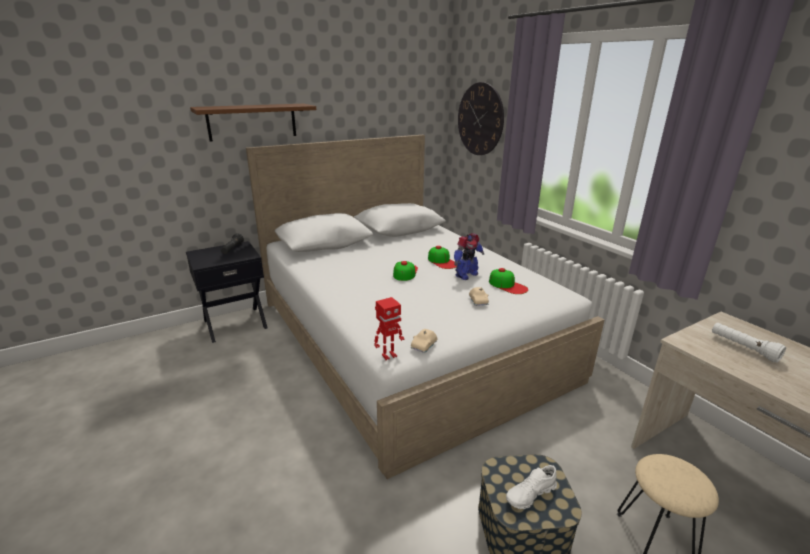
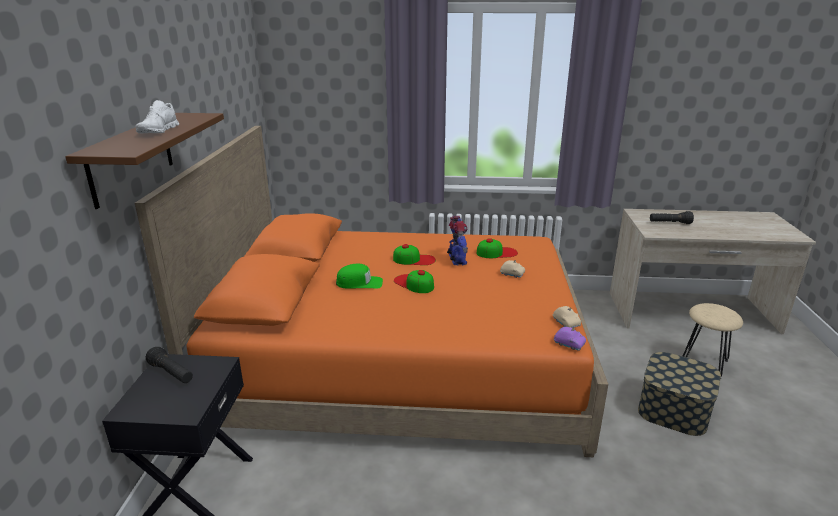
camera: 55 degrees left, 0 degrees up
(381, 257) = (359, 283): none -> green cap
(388, 355) = (569, 344): toy robot -> purple toy car
(407, 337) = (401, 360): white bed -> orange bed
(480, 119) = (328, 95): wall clock -> none
(530, 494) = (688, 376): white shoe -> white shoe (159, 131)
(743, 348) = (669, 223): white flashlight -> black flashlight

